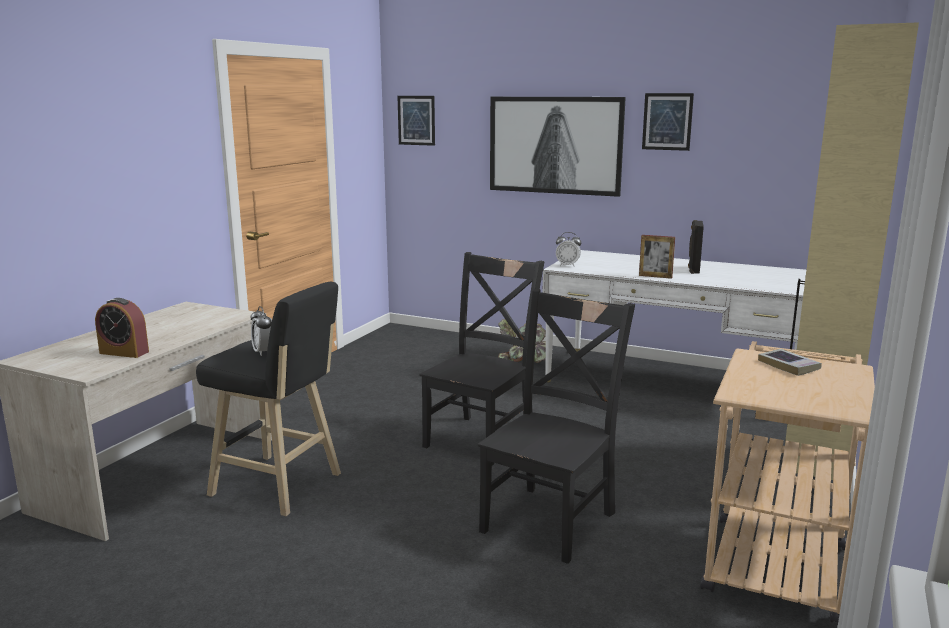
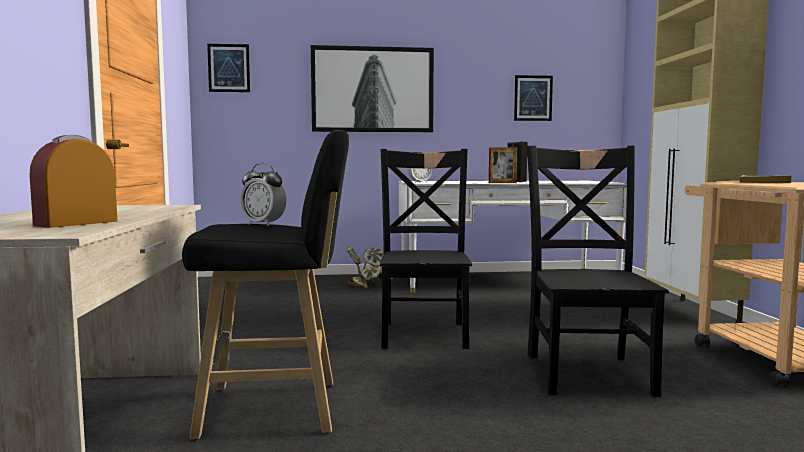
camera: 30 degrees left, 10 degrees down
(124, 352) = (76, 223): alarm clock -> alarm clock turned 135 degrees clockwise
(667, 121) = (468, 69): picture -> picture (533, 98)

